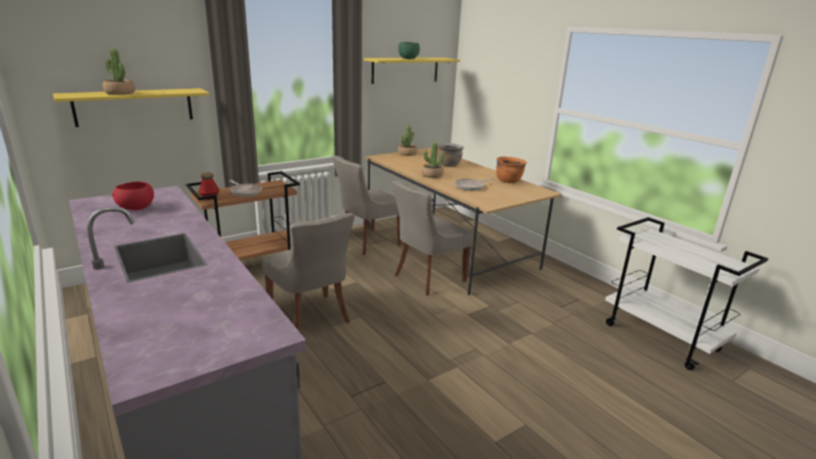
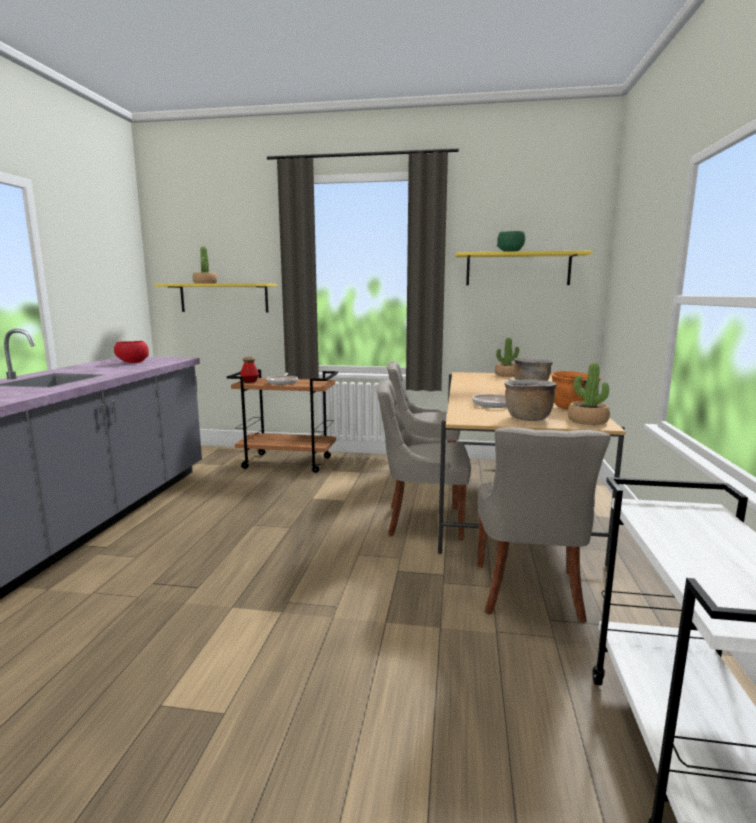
camera: 45 degrees right, 10 degrees down
(311, 318) = (251, 513): grey chair -> grey chair (529, 593)
(432, 175) = (478, 391): potted plant -> potted plant (587, 421)
(510, 195) = (527, 418): none -> brown cooking pot

